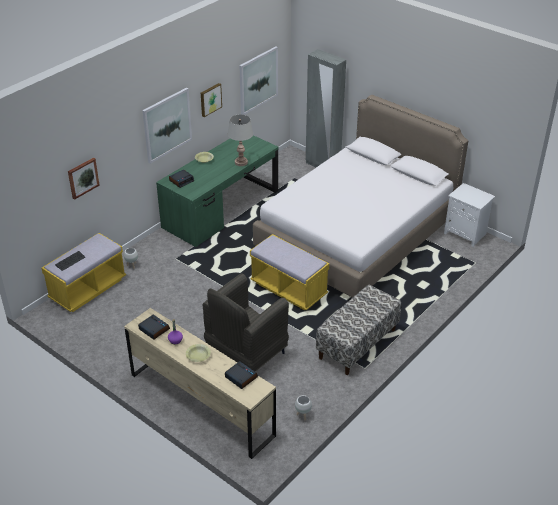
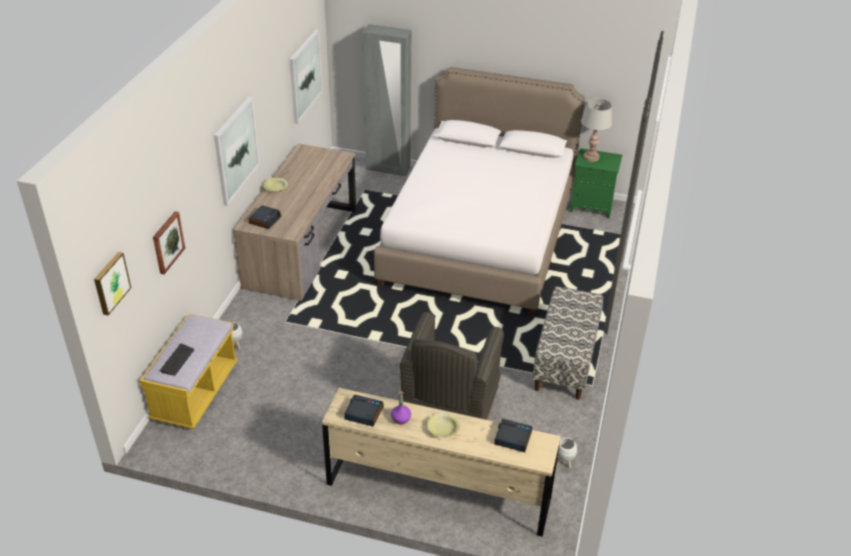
camera: 25 degrees left, 0 degrees up
(210, 99) = (269, 108): picture -> picture (110, 283)
(221, 209) = (302, 247): green desk -> brown desk
(241, 162) = (323, 181): grey table lamp -> grey table lamp (591, 157)
(289, 289) = (446, 320): yellow bench -> none
(466, 234) = (592, 206): white nightstand -> green nightstand

